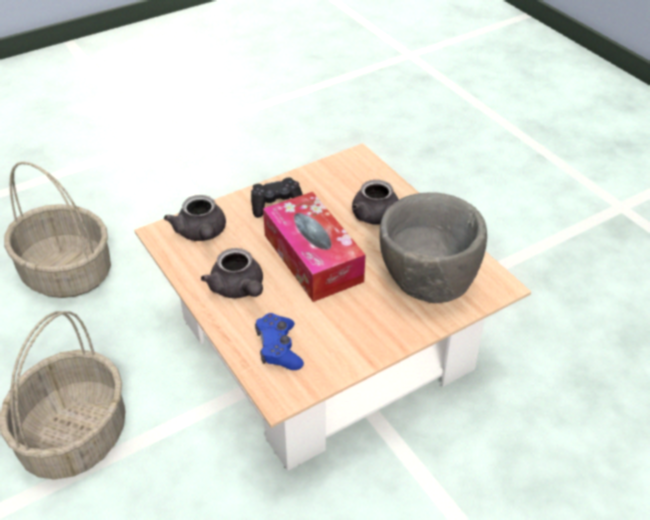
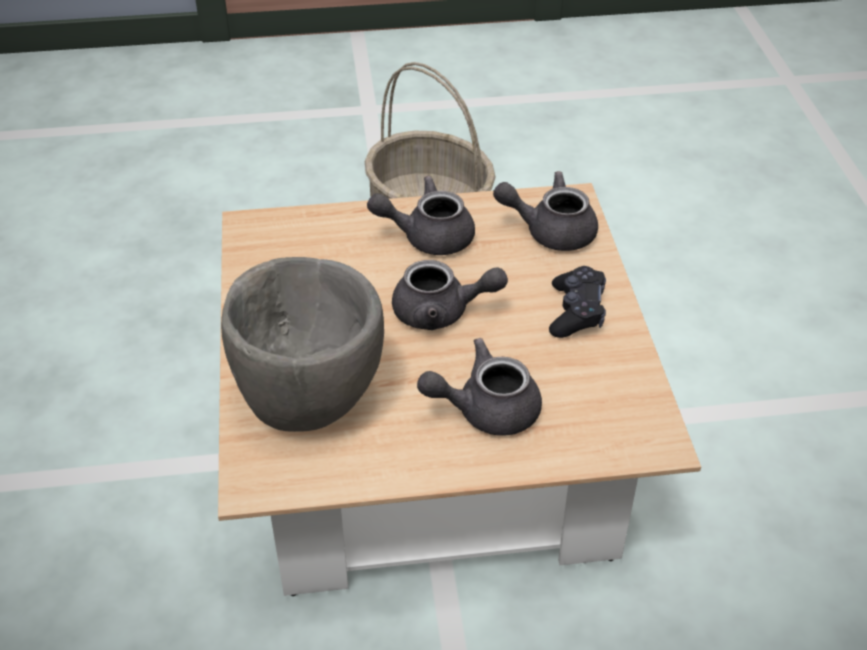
camera: 115 degrees right, 0 degrees up
(66, 273) = (688, 249): basket -> none
(278, 348) = (313, 242): blue game controller -> none
(313, 258) = (441, 312): tissue box -> grey teapot

